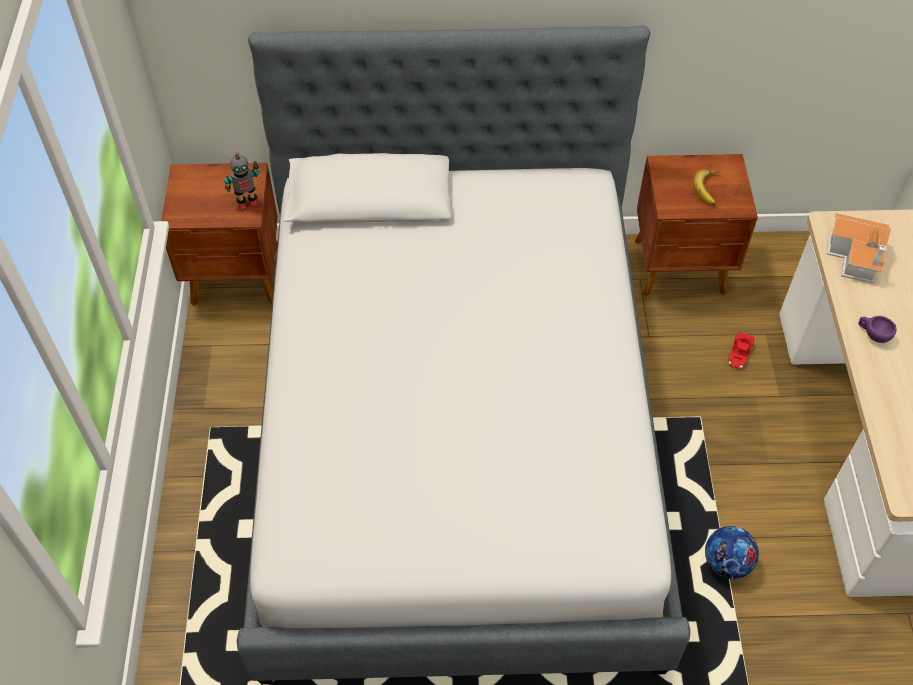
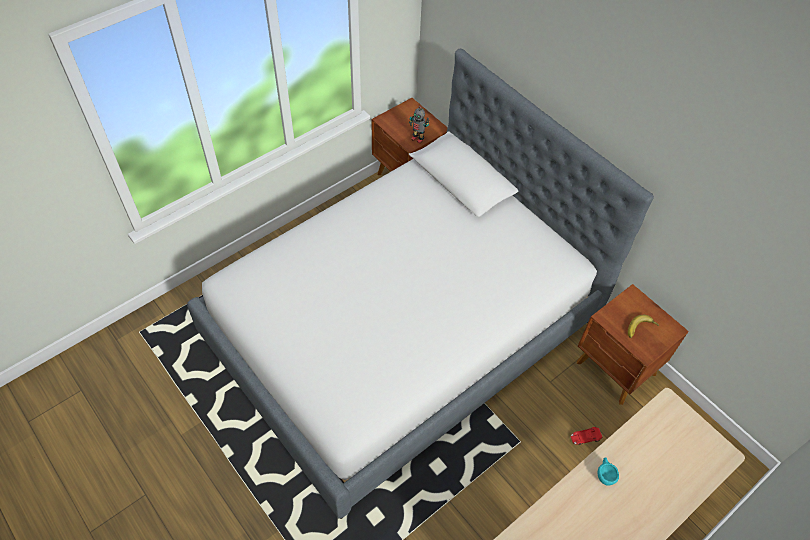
camera: 50 degrees right, 0 degrees up
(726, 563) = (435, 512): football -> none
(856, 257) = (658, 433): toy house -> none
(873, 334) = (604, 474): purple cup -> turquoise cup

